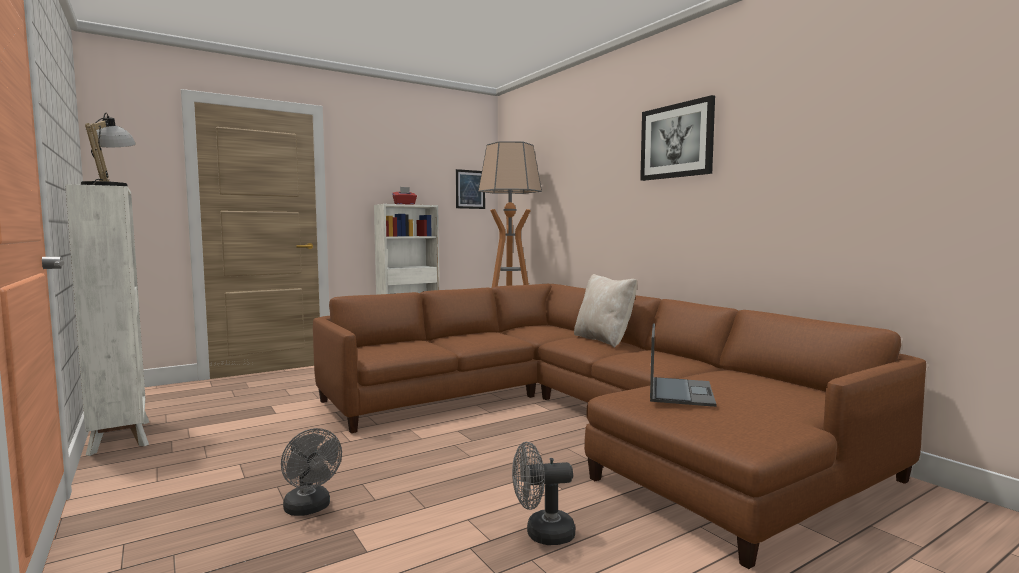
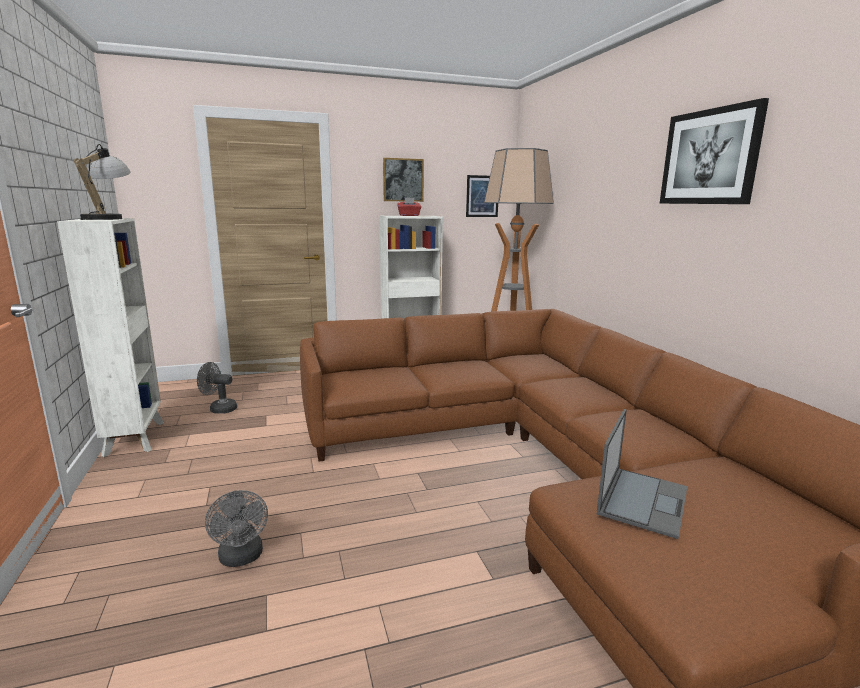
camera: 15 degrees right, 10 degrees up
(396, 172) = (403, 180): none -> picture
(542, 534) = (446, 645): grey fan -> grey fan (219, 409)
(604, 340) = (592, 388): beige pillow -> none

